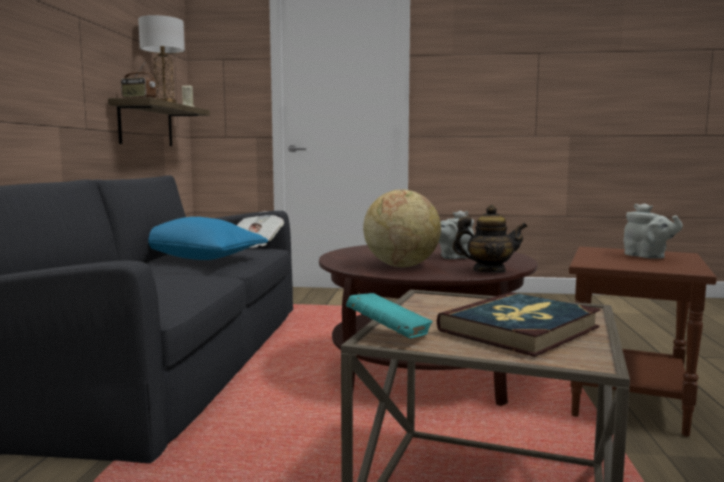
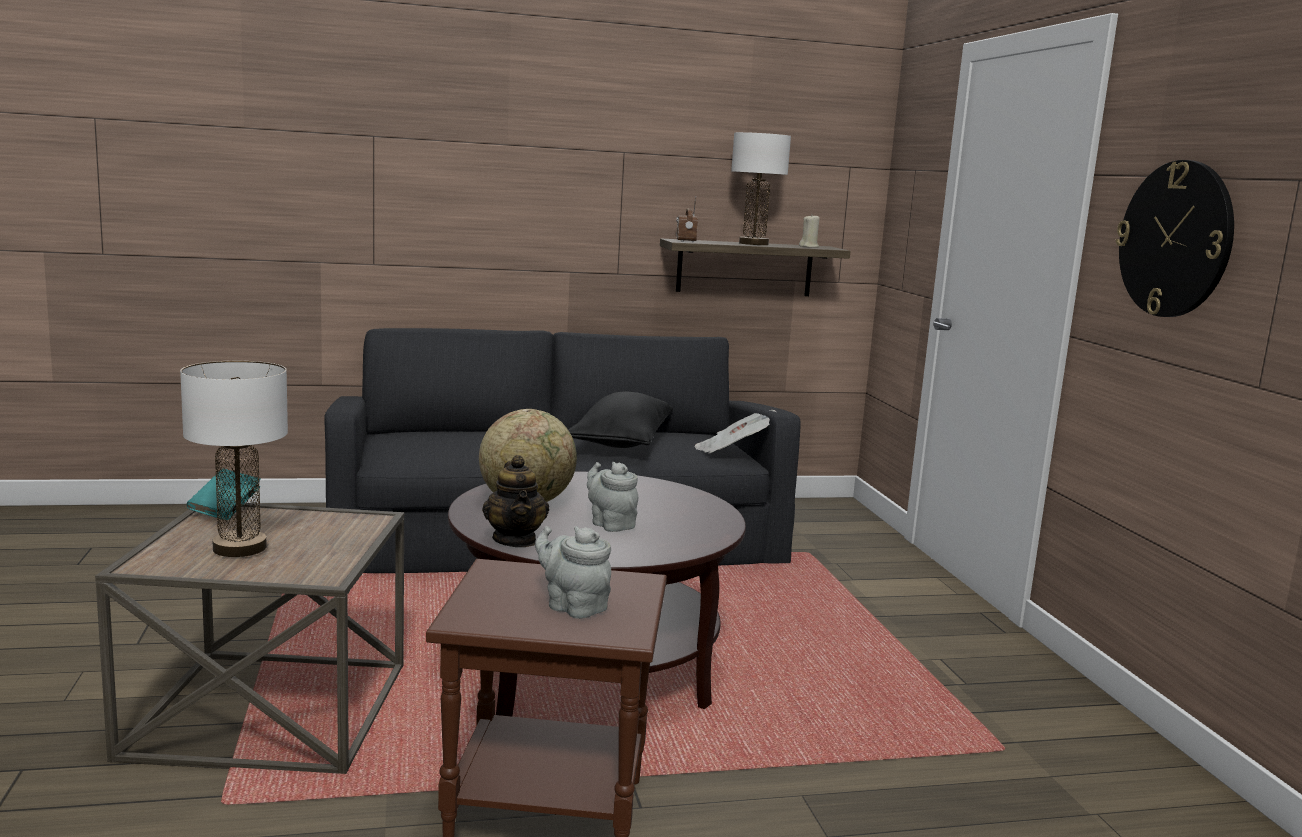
camera: 70 degrees right, 5 degrees up
(197, 258) = (621, 442): blue pillow -> black pillow
(478, 81) = (1175, 239): none -> wall clock
(520, 329) = (239, 548): book -> table lamp
(647, 257) = (573, 606): grey teapot -> grey teapot turned 90 degrees clockwise

